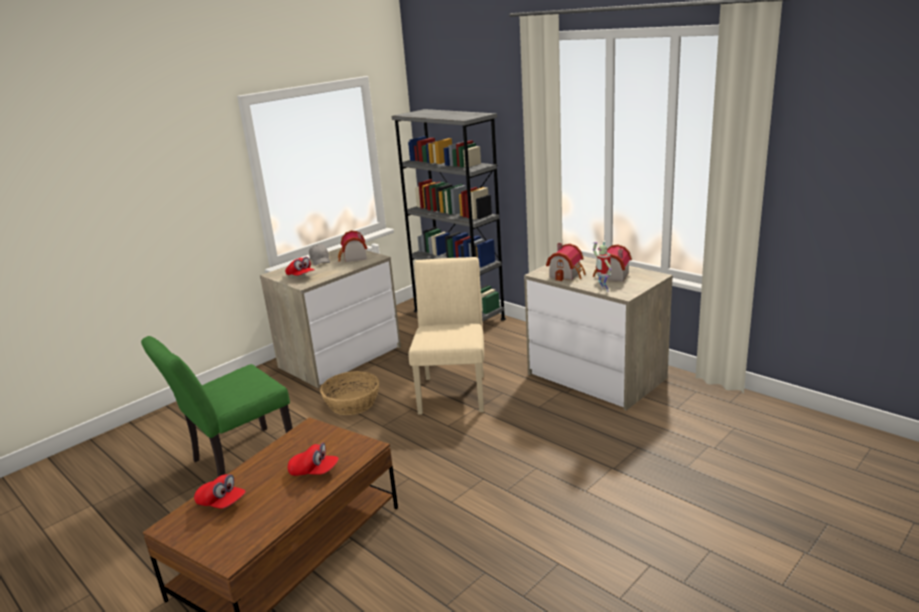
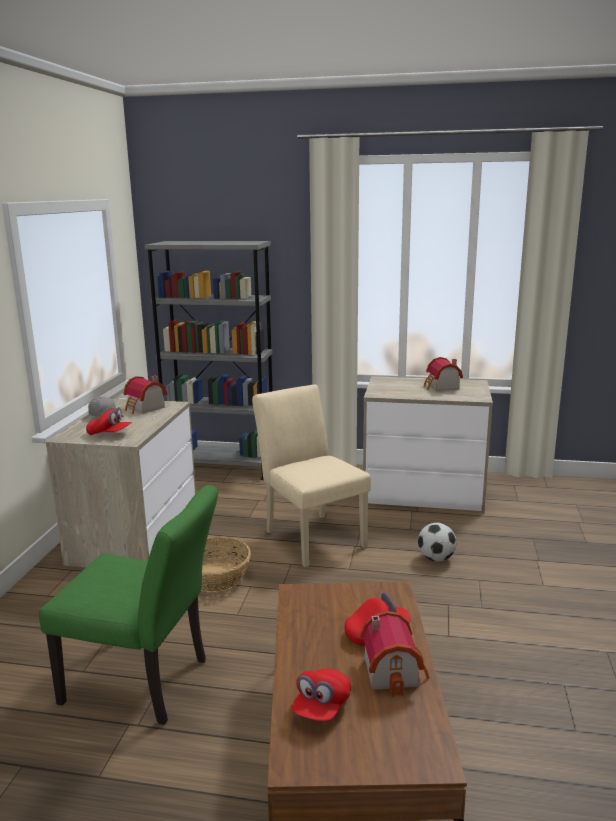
camera: 35 degrees left, 5 degrees down
(221, 503) = (321, 707): red cap -> red cap turned 120 degrees clockwise
(237, 460) = (146, 683): green chair -> green chair turned 90 degrees counterclockwise
(525, 438) = (436, 558): none -> football
(567, 274) = (402, 391): toy house -> toy house (394, 671)
(603, 290) = (455, 397): toy robot -> none

